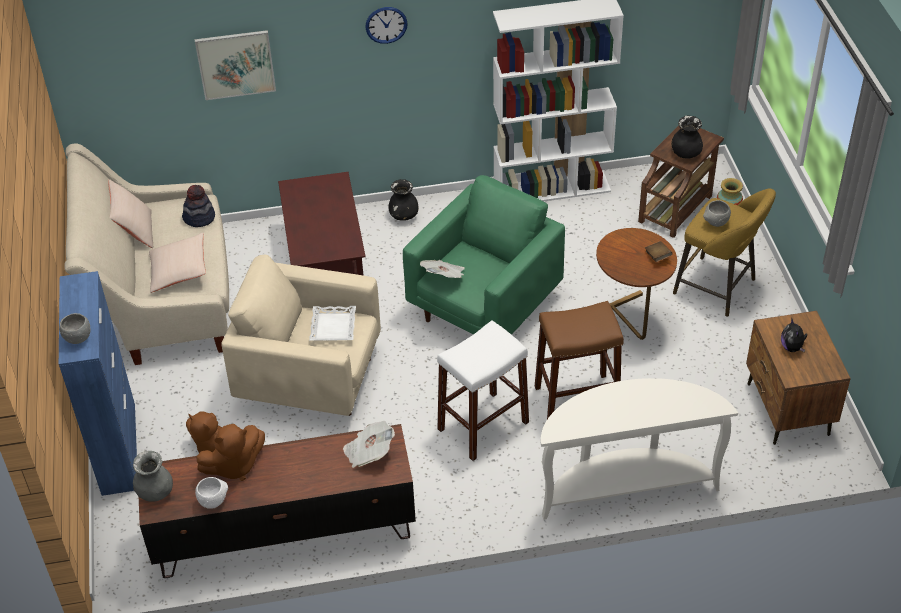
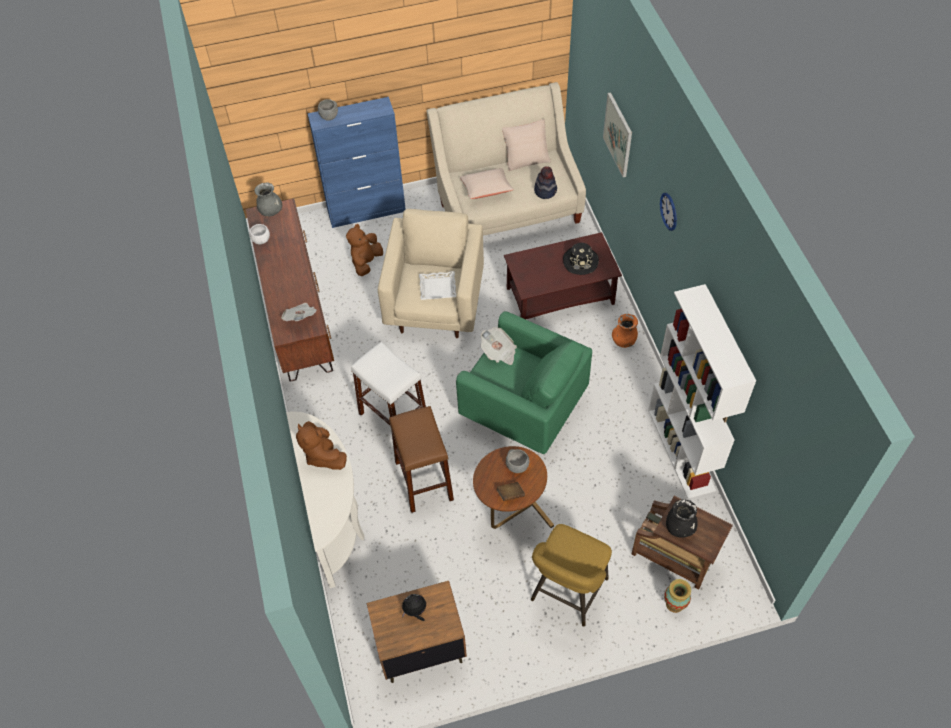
camera: 85 degrees right, 10 degrees up
(234, 466) = (291, 246): brown plush toy -> brown plush toy (323, 455)
(319, 201) = (580, 261): none -> black hat
(404, 216) = (624, 341): black vase -> orange vase
(715, 223) = (569, 547): grey bowl -> grey bowl (517, 466)

